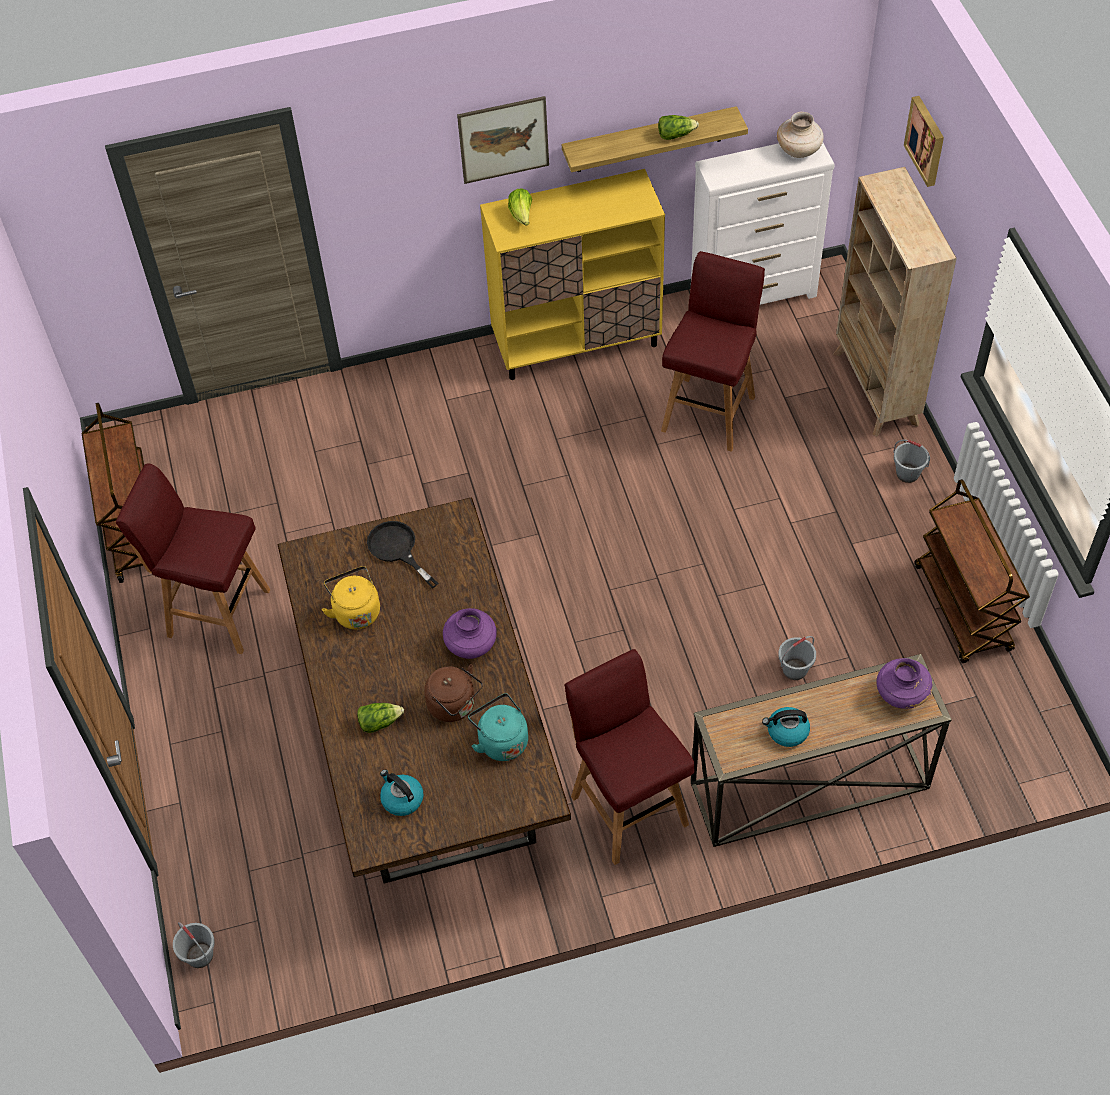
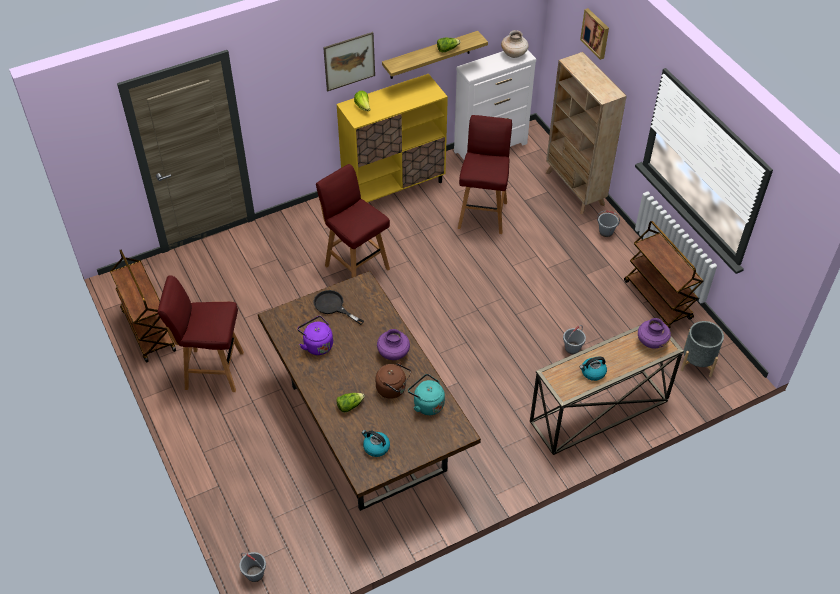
camera: 15 degrees left, 5 degrees down
(355, 611) = (317, 344): yellow kettle -> purple kettle
(628, 807) = (496, 441): red stool -> red stool (356, 266)
(999, 728) = (697, 362): none -> grey planter

